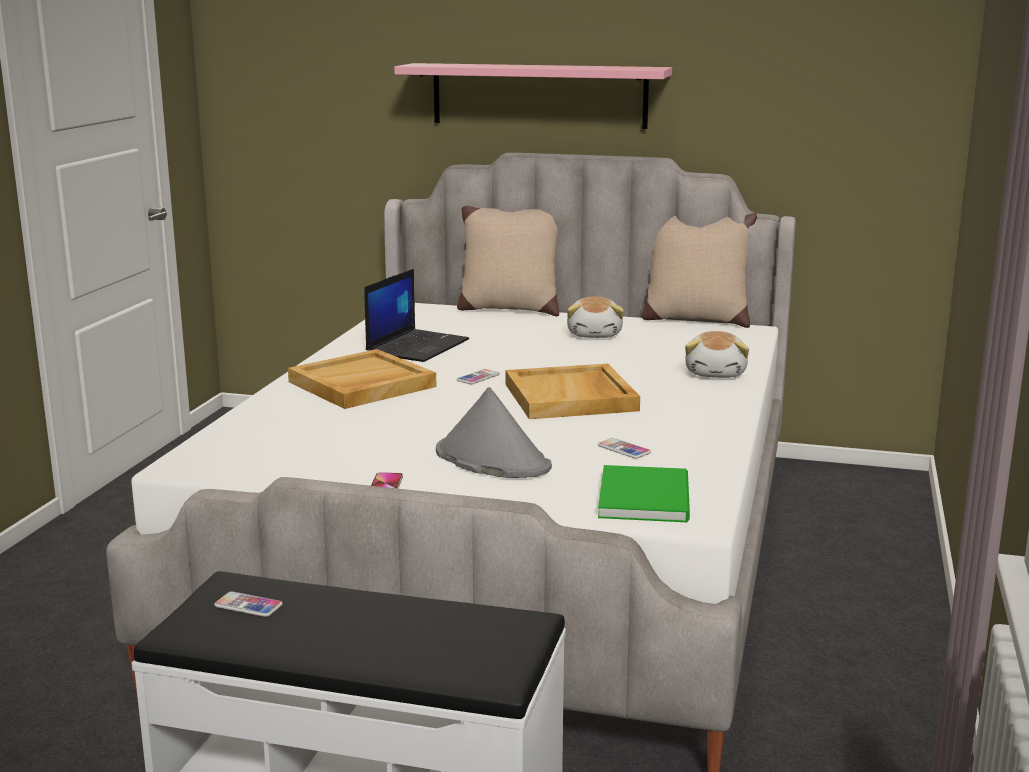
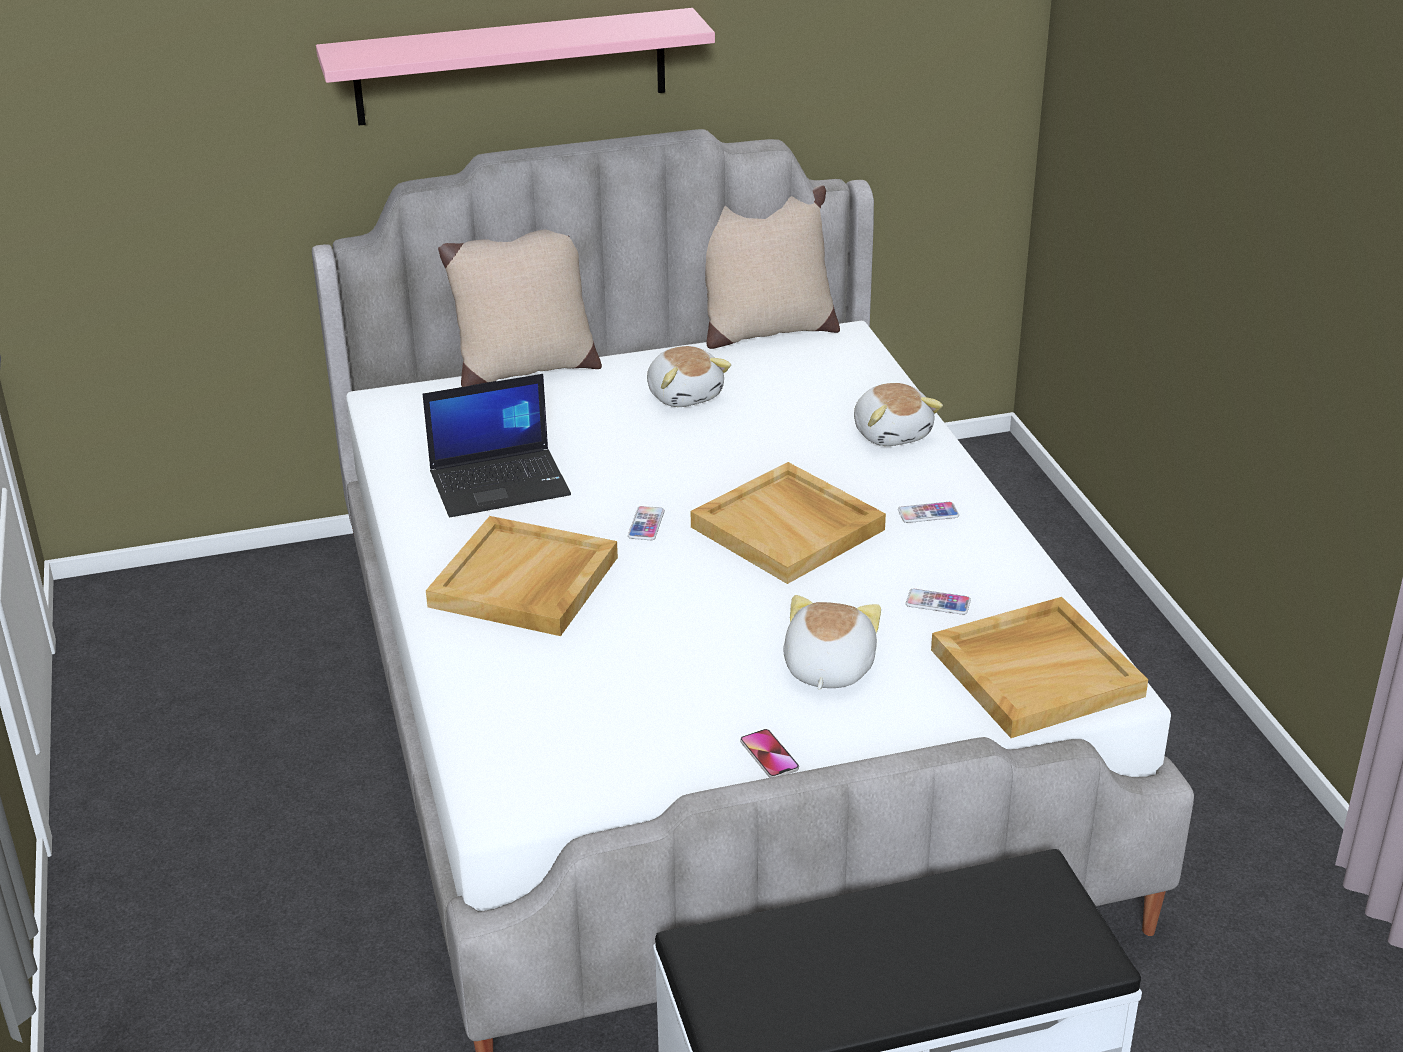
camera: 30 degrees left, 15 degrees up
(248, 606) = (759, 970): phone -> phone (928, 513)
(417, 346) = (501, 483): laptop -> laptop turned 75 degrees clockwise
(491, 459) = (826, 669): grey hat -> plush toy
(647, 496) = (1036, 671): green book -> beige tray

